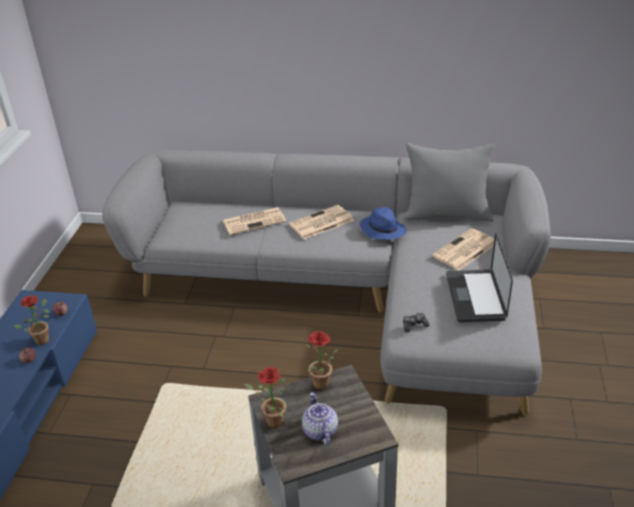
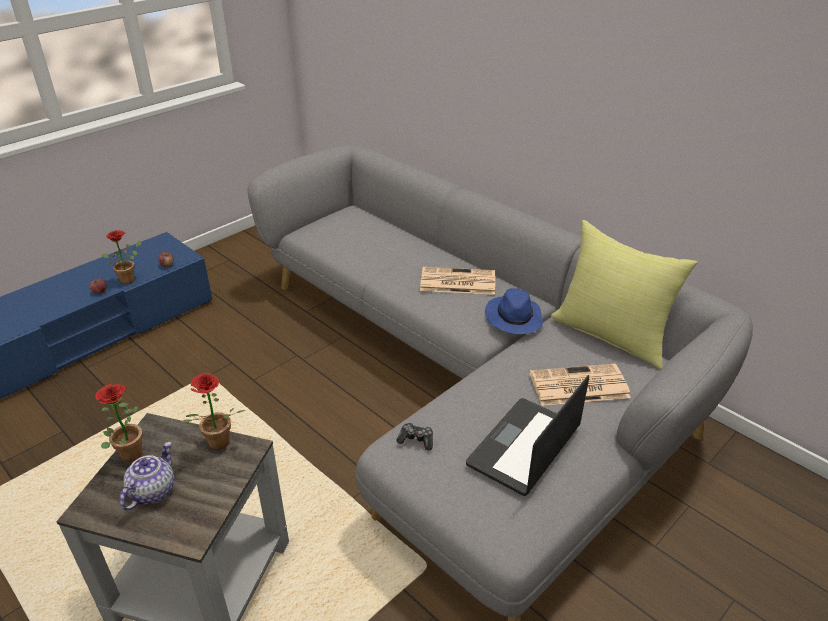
camera: 35 degrees right, 0 degrees up
(255, 221) = (396, 252): newspaper -> none
(447, 214) = (611, 335): grey pillow -> yellow pillow

